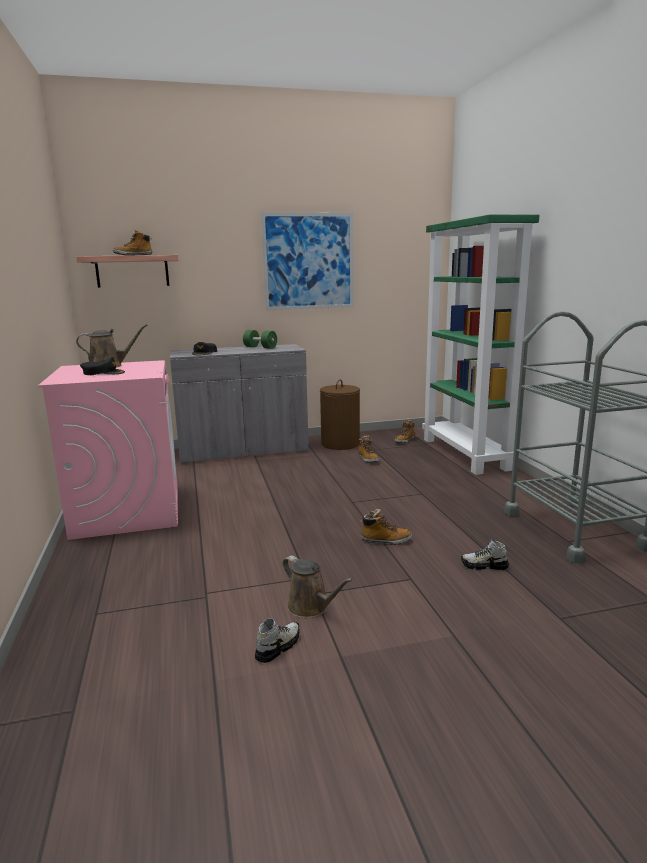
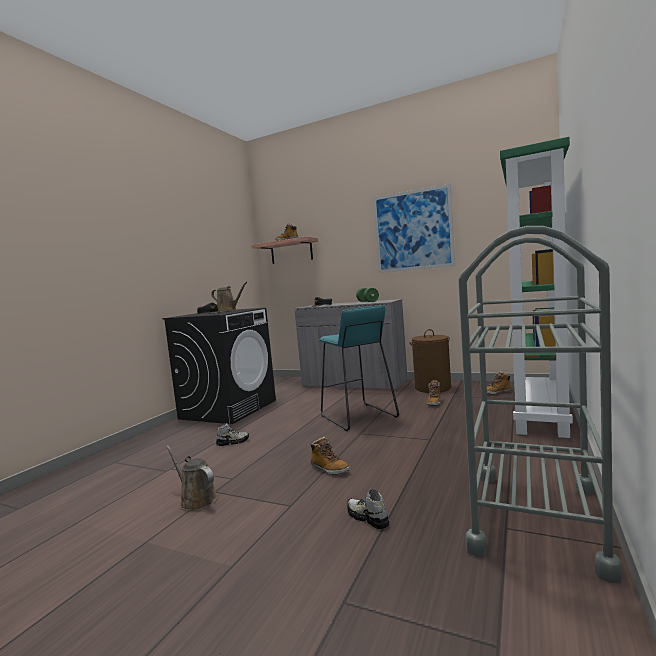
camera: 40 degrees right, 10 degrees down
(128, 510) = (229, 409): pink washing machine -> black washing machine
(278, 647) = (134, 517): shoe -> shoe (233, 442)
(311, 607) = (196, 499): brown watering can -> brown watering can turned 135 degrees clockwise
(319, 486) = (358, 417): none -> turquoise stool

